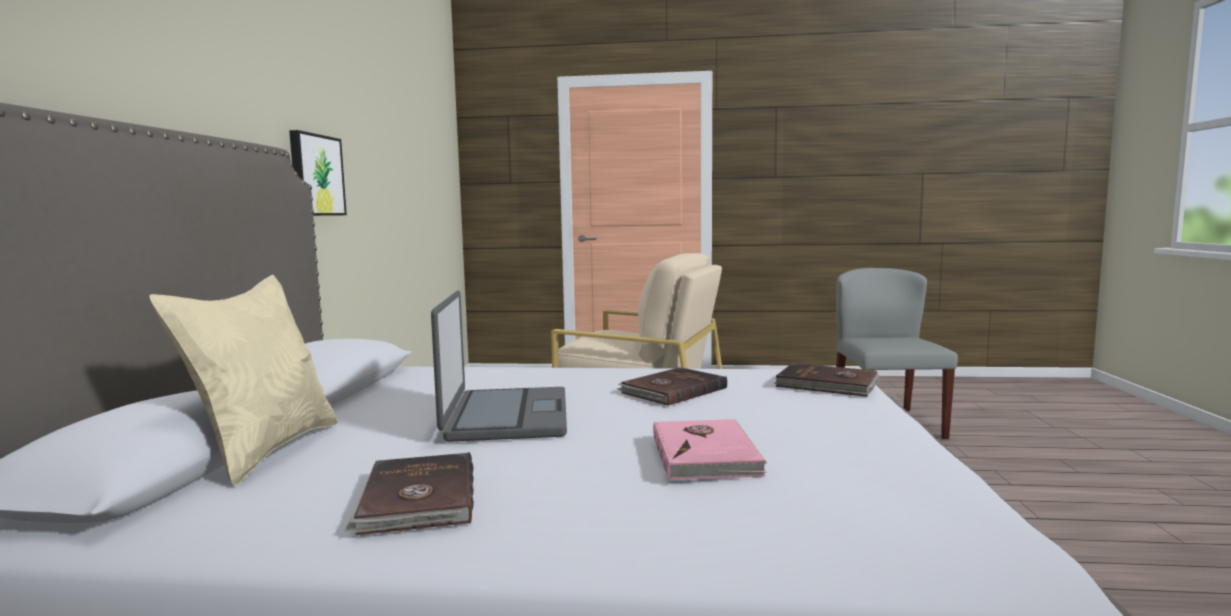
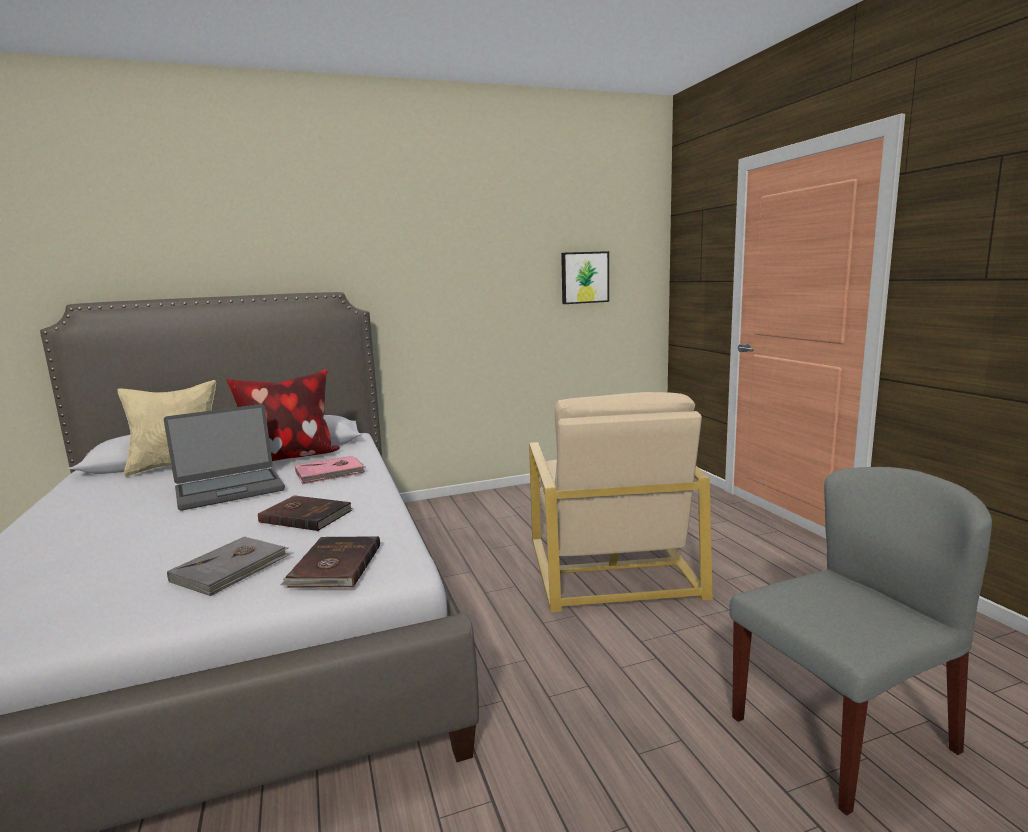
camera: 65 degrees right, 5 degrees up
(315, 175) = (408, 300): picture -> picture (584, 277)
(392, 394) = (288, 458): none -> pillow
(416, 499) = (87, 507): brown book -> none
(706, 454) = (119, 549): pink book -> pink book (330, 473)
(806, 413) = (232, 569): none -> grey book

